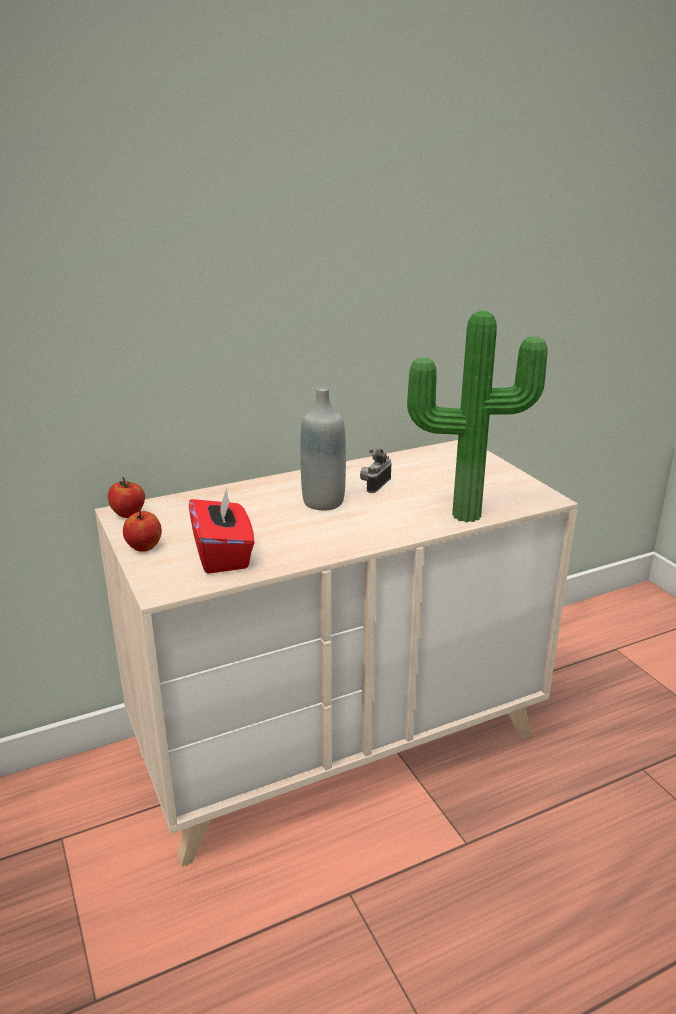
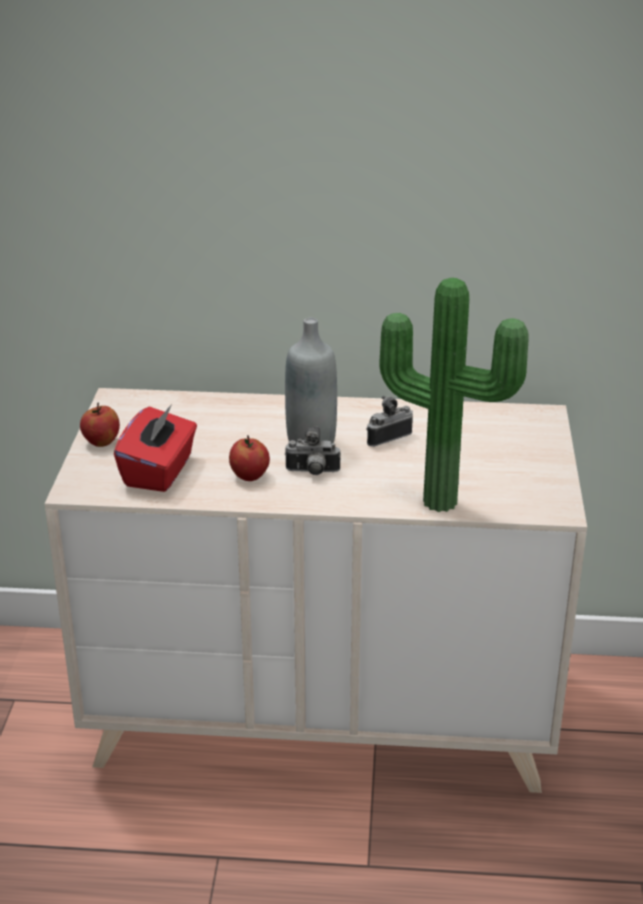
camera: 30 degrees right, 5 degrees up
(128, 514) = (120, 402): apple -> apple (250, 476)
(350, 522) = (312, 472): none -> camera

